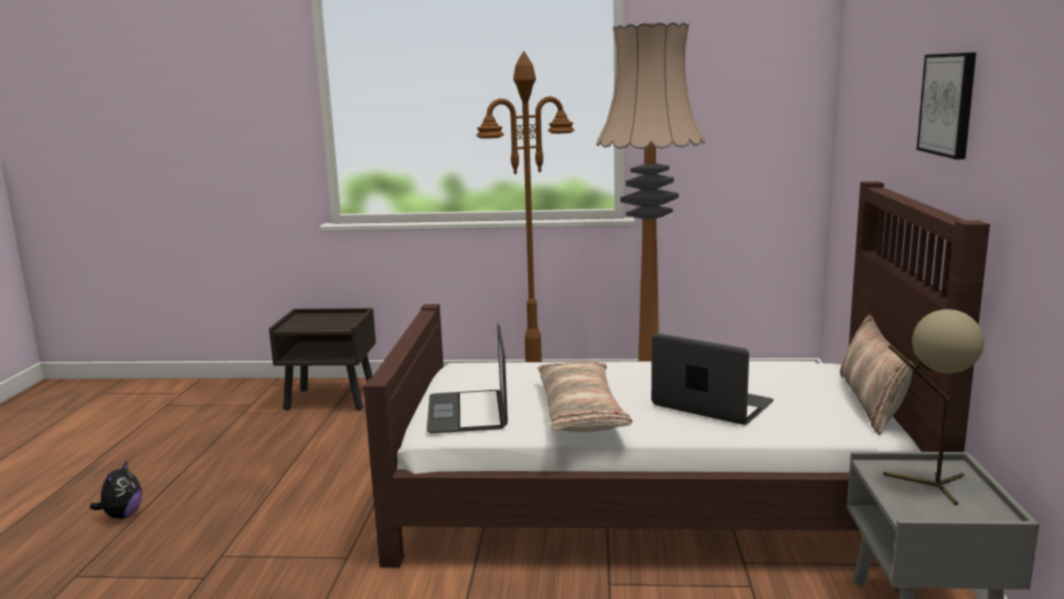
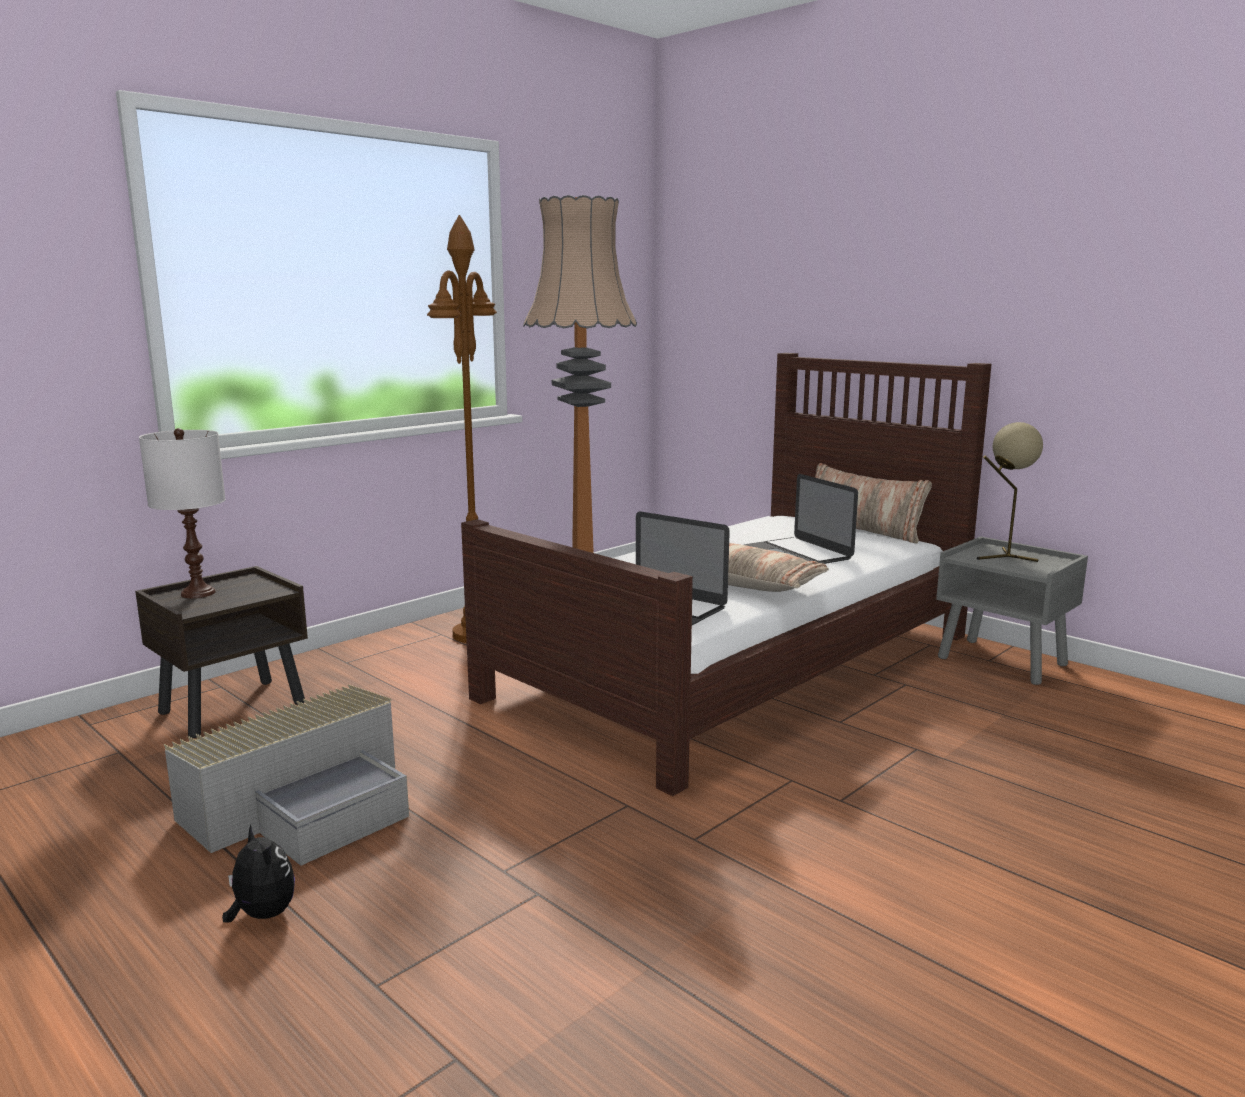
camera: 50 degrees left, 0 degrees up
(243, 469) = (306, 804): none -> grey storage box
(316, 318) = (198, 593): none -> white table lamp
(712, 404) = (797, 553): laptop -> laptop turned 105 degrees counterclockwise
(948, 104) = (899, 280): picture -> none

